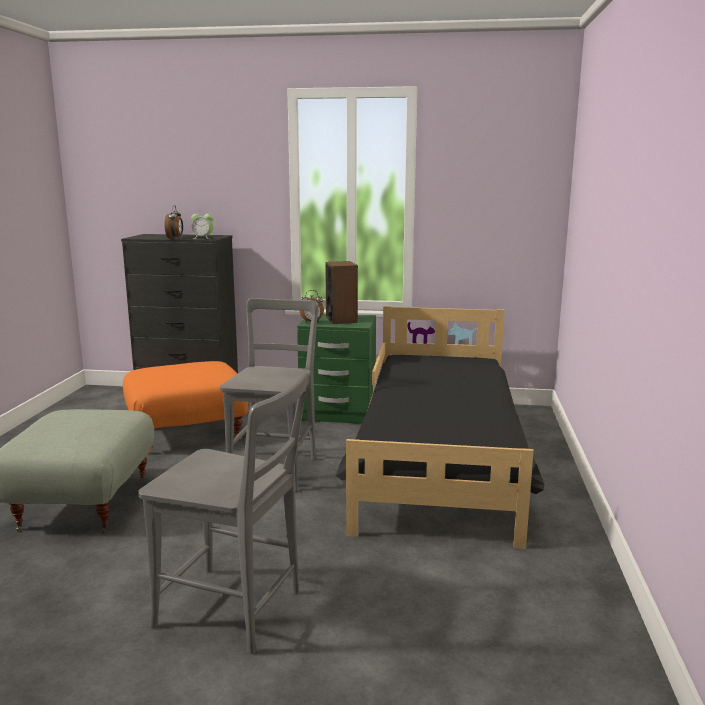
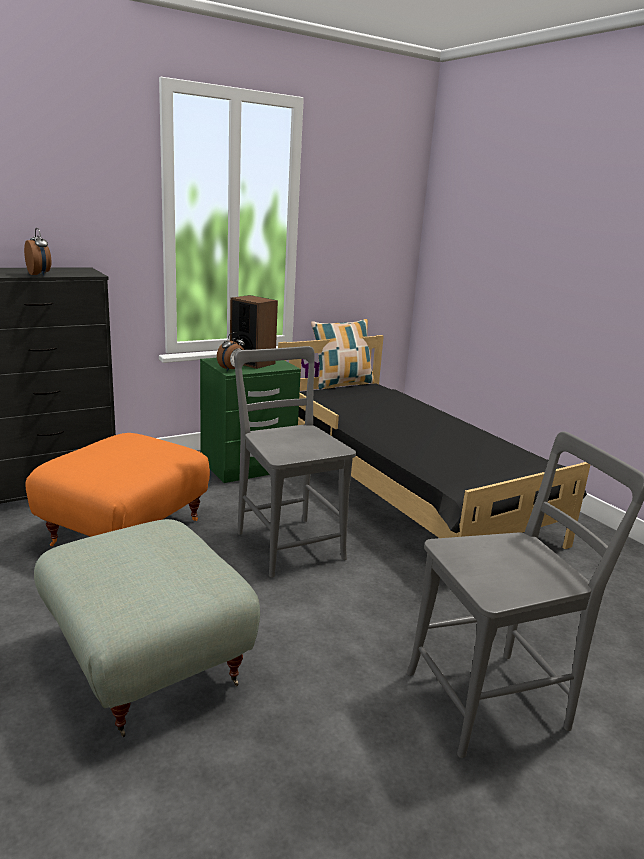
camera: 40 degrees left, 5 degrees up
(203, 238) = (80, 274): alarm clock -> none
(456, 353) = (341, 383): none -> pillow

